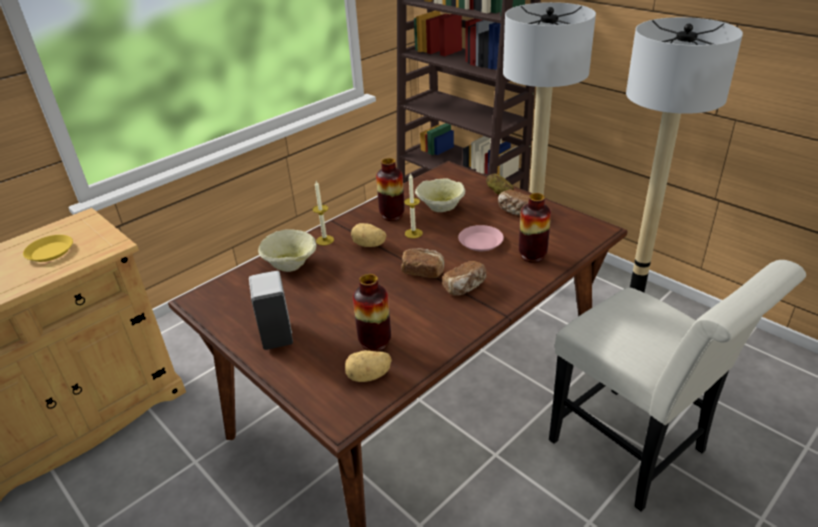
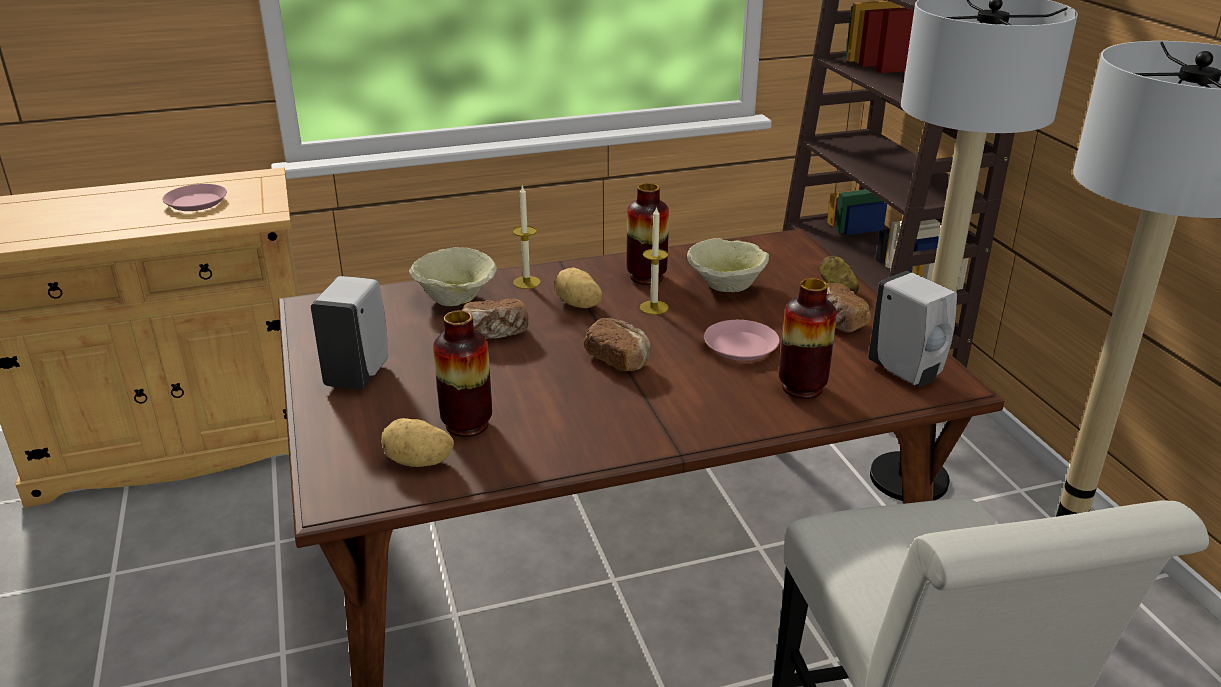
camera: 25 degrees right, 5 degrees down
(50, 252) = (196, 202): yellow plate -> pink plate
(465, 287) = (658, 398): bread -> bread (495, 333)
(573, 230) = (907, 372): none -> white soap dispenser

